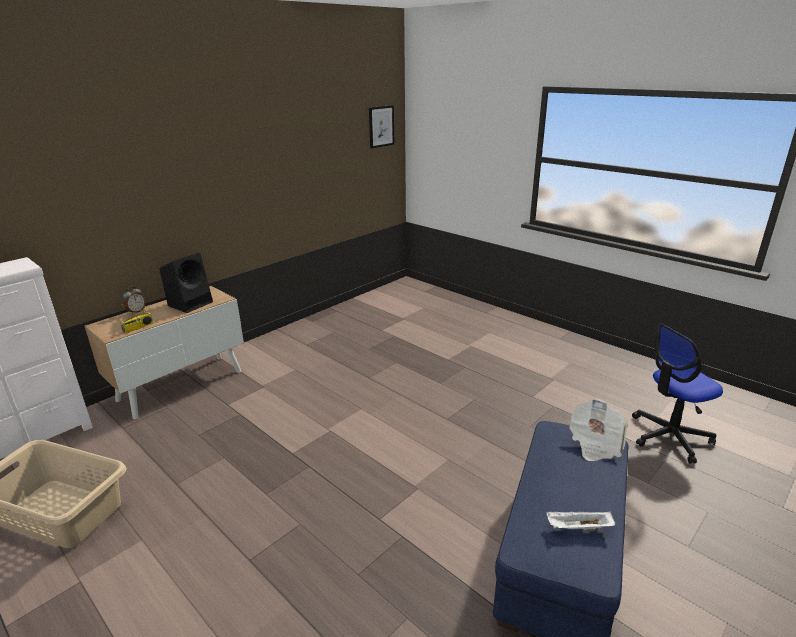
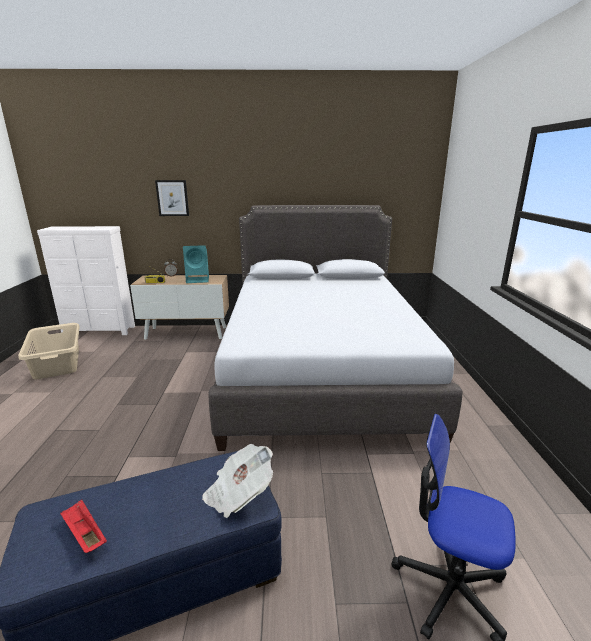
camera: 45 degrees right, 5 degrees down
(191, 303) = (198, 279): black speaker -> turquoise speaker
(381, 126) = (411, 179): picture -> picture (172, 198)
(397, 354) = (320, 370): none -> grey bed
(578, 528) = (84, 534): white tray -> red tray

